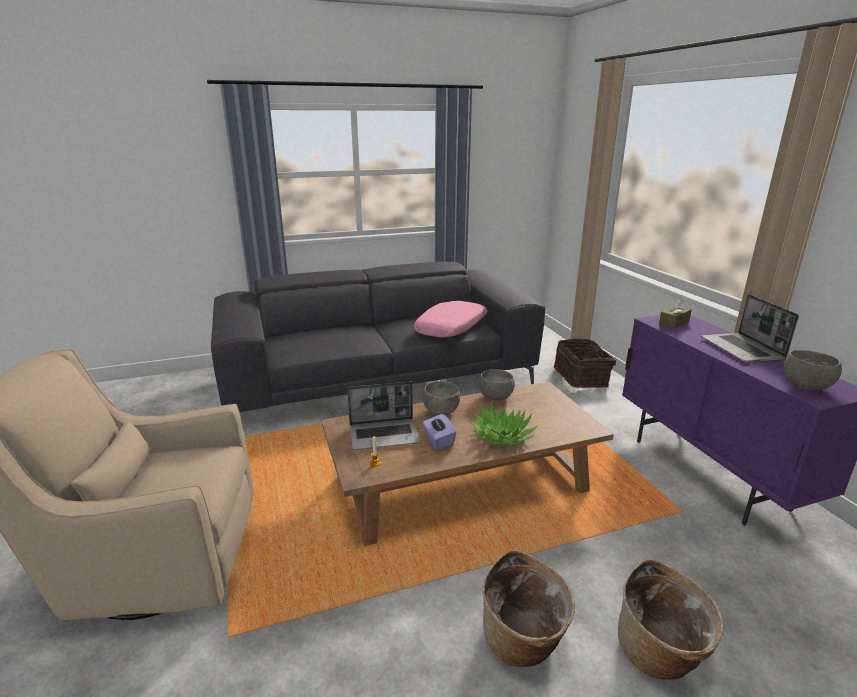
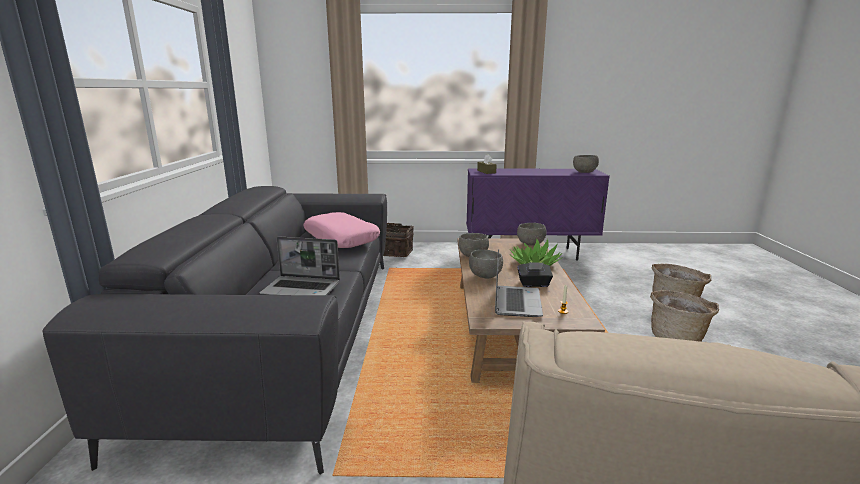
camera: 70 degrees left, 5 degrees down
(438, 441) = (534, 284): purple tissue box -> black tissue box
(577, 428) = (530, 244): none -> grey bowl
(742, 349) = (534, 171): laptop -> laptop (302, 289)

